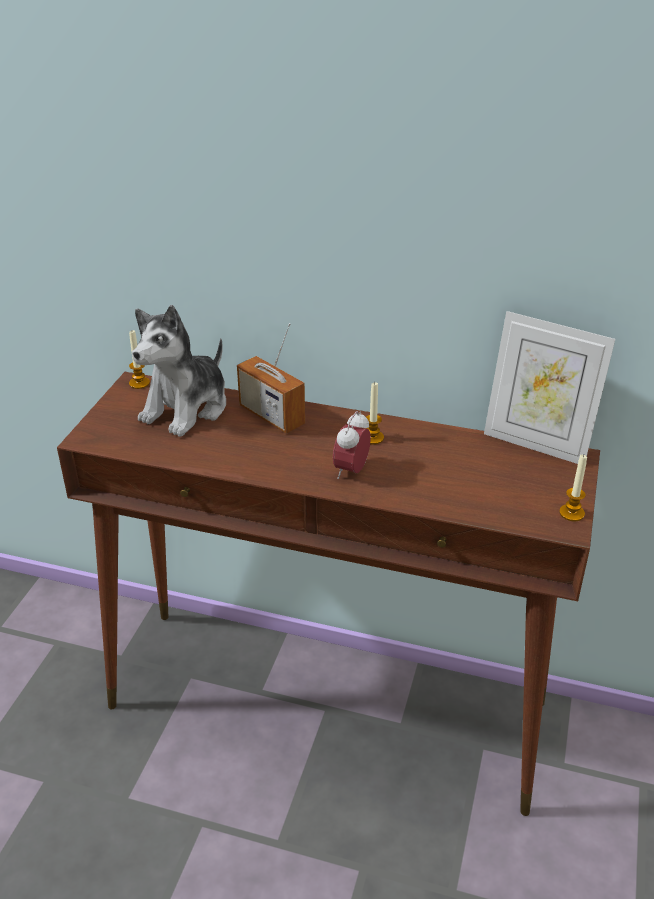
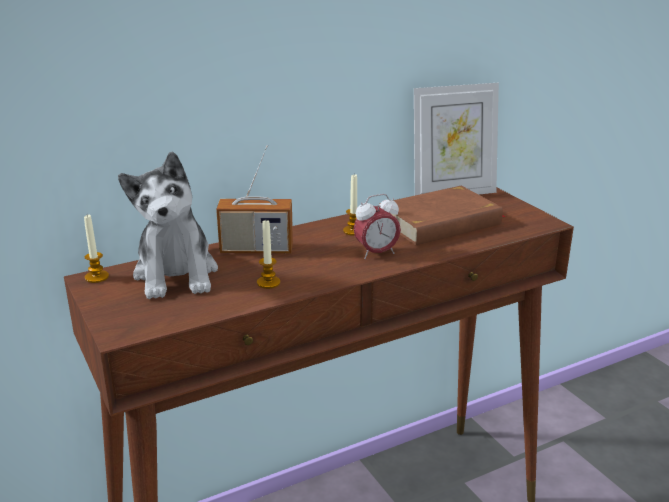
camera: 45 degrees left, 10 degrees down
(351, 471) = (376, 253): alarm clock -> alarm clock turned 90 degrees counterclockwise
(462, 471) = (440, 223): none -> brown book
(571, 513) = (534, 215): candle -> candle (268, 283)

